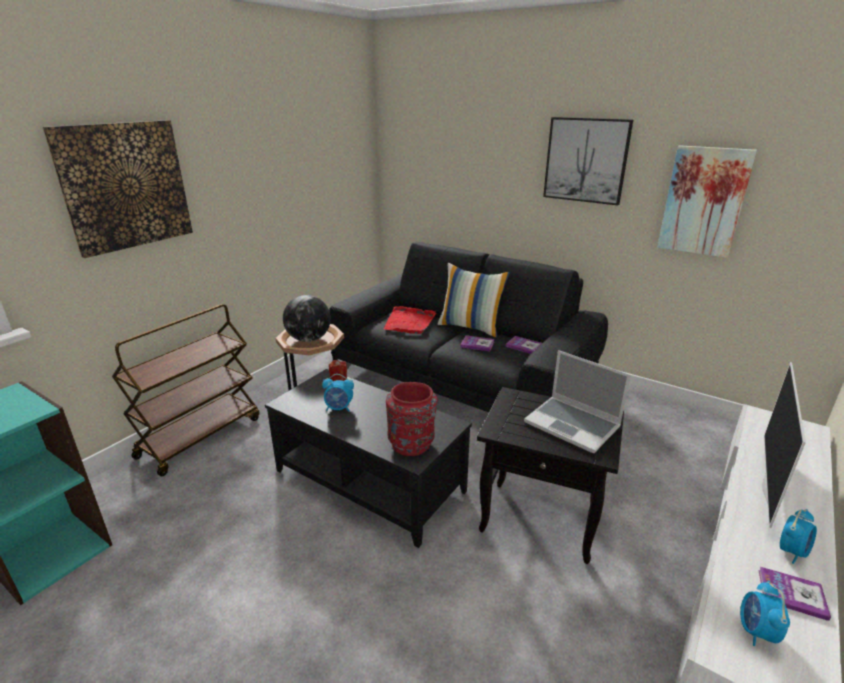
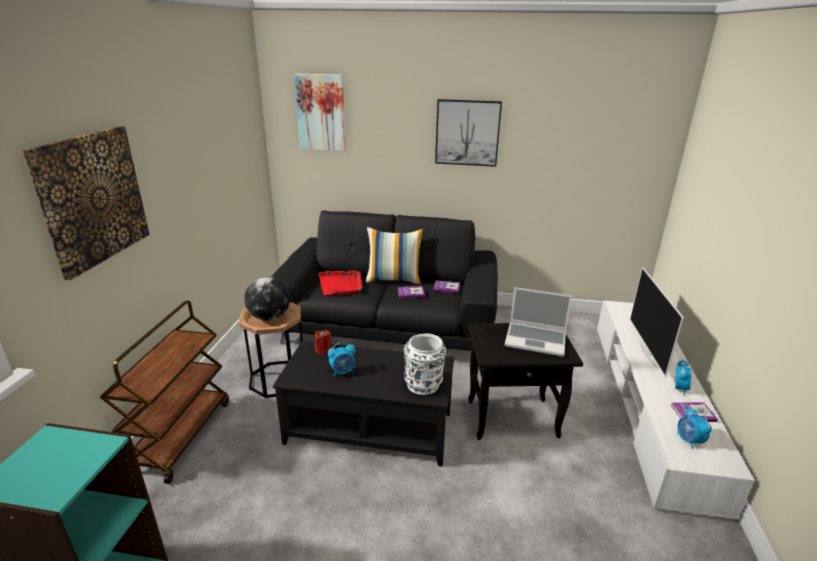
camera: 25 degrees left, 0 degrees up
(412, 444) = (424, 384): red vase -> white vase
(704, 201) = (557, 159): picture -> picture (321, 113)

